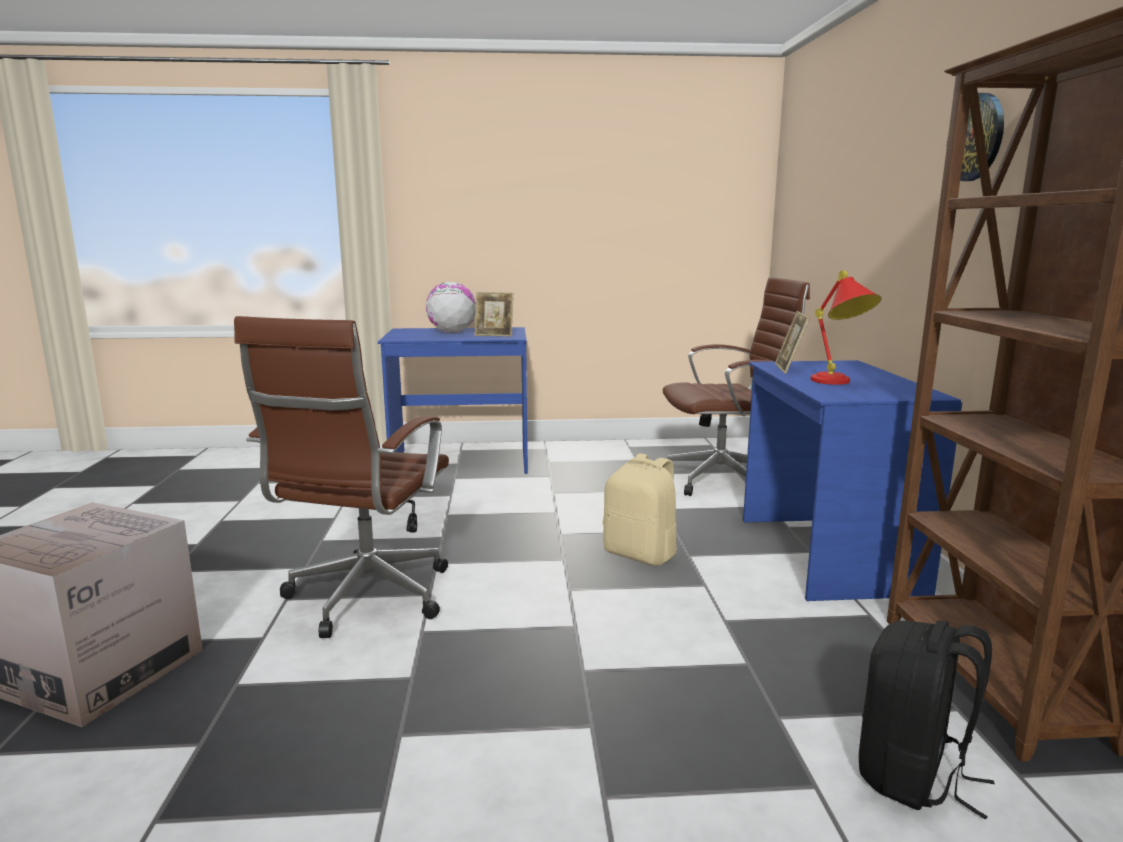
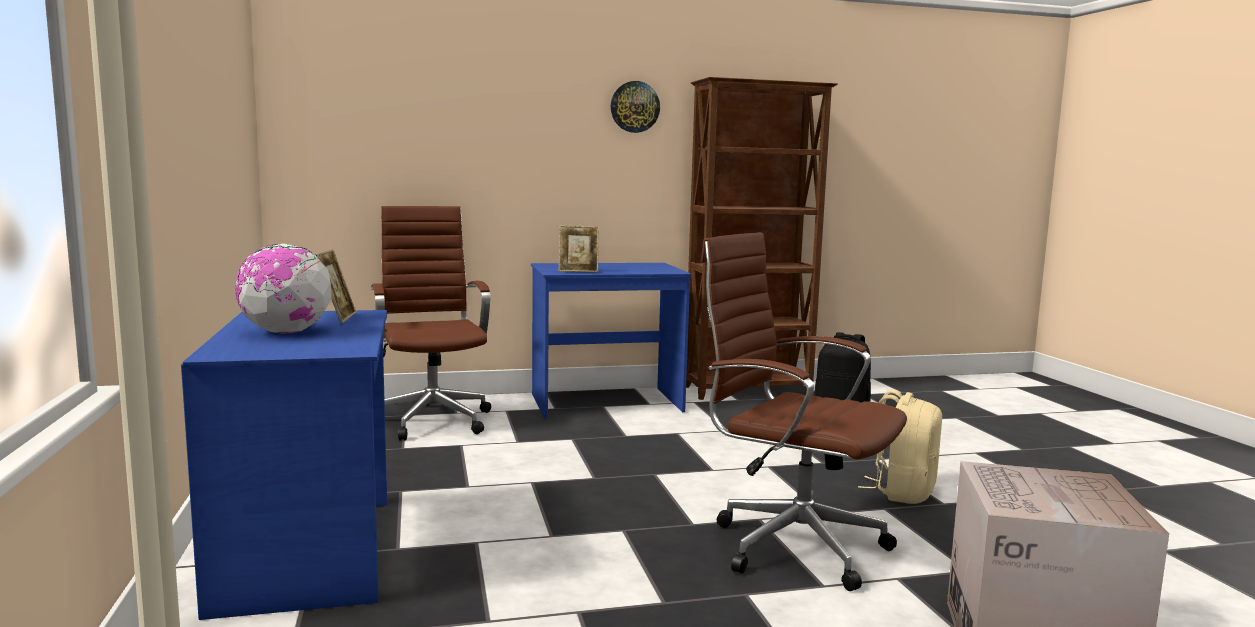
camera: 100 degrees left, 5 degrees down
(365, 599) = (791, 545): brown office chair -> brown office chair turned 150 degrees counterclockwise
(641, 554) = (630, 449): beige backpack -> beige backpack (902, 492)
(839, 383) = (630, 269): red table lamp -> none

